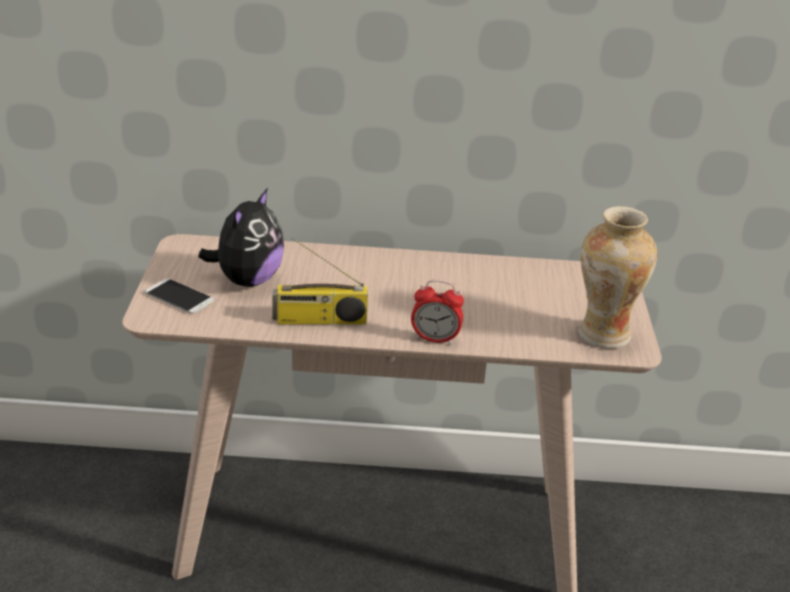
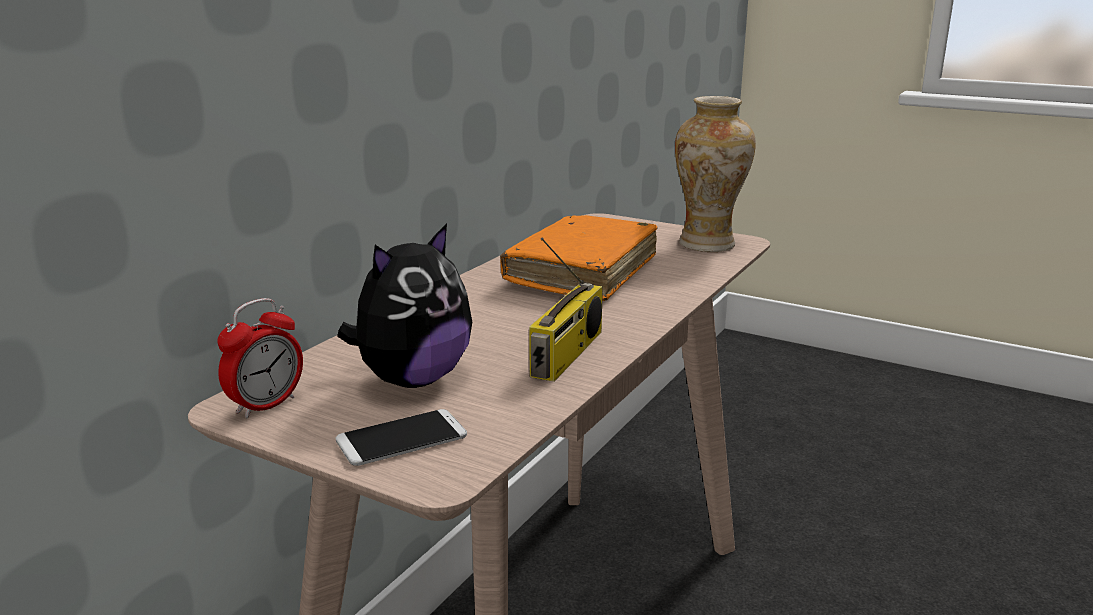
camera: 60 degrees left, 10 degrees down
(247, 280) = (412, 379): plush toy -> plush toy turned 75 degrees clockwise
(435, 339) = (663, 306): alarm clock -> alarm clock (266, 405)
(473, 293) = (582, 272): none -> orange book

